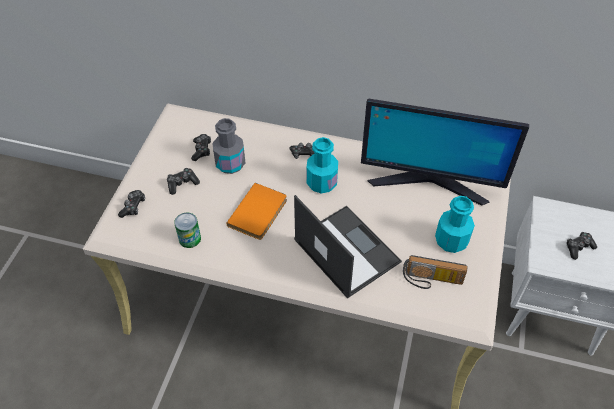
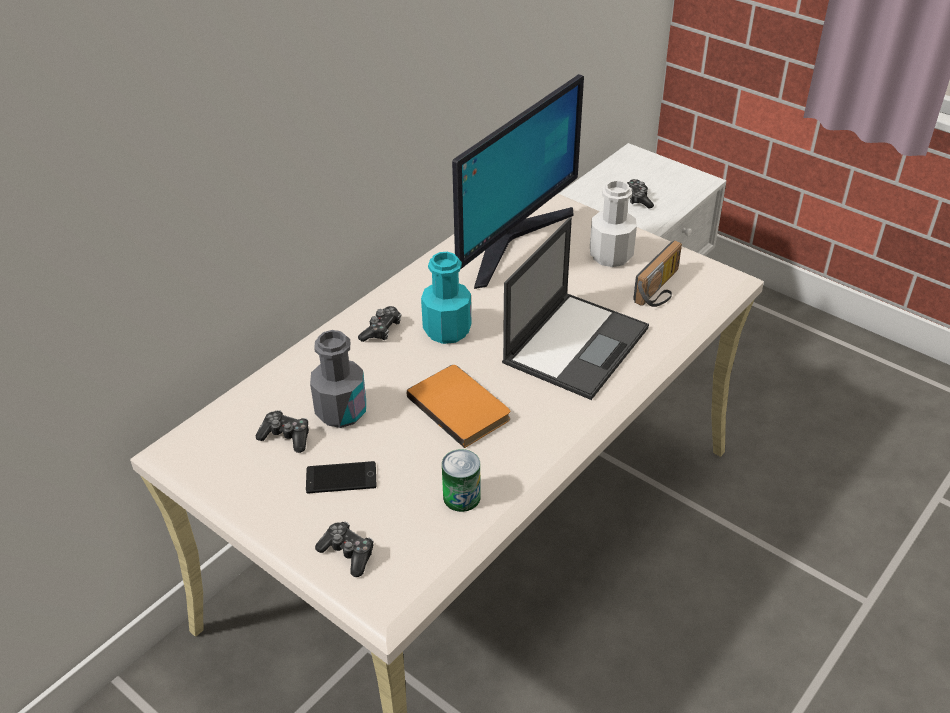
camera: 65 degrees left, 10 degrees down
(182, 183) = (341, 478): game controller -> phone
(345, 250) = (576, 344): laptop -> laptop turned 135 degrees clockwise
(451, 241) = (611, 255): turquoise bottle -> white bottle

